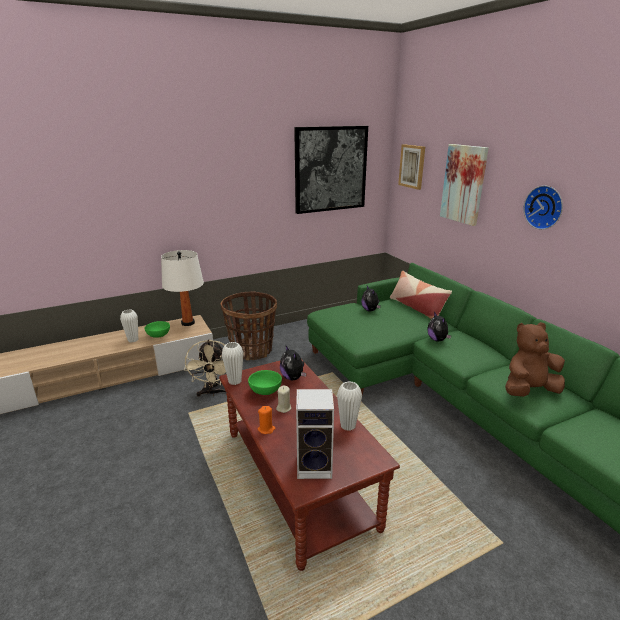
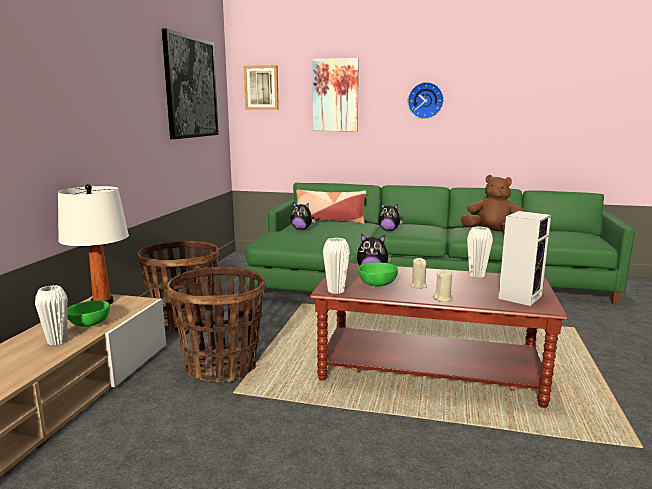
camera: 50 degrees left, 10 degrees down
(213, 392) = (222, 366): beige fan -> basket
(266, 429) = (443, 299): orange candle -> beige candle
(528, 390) = (492, 233): brown plush toy -> brown plush toy turned 90 degrees clockwise

